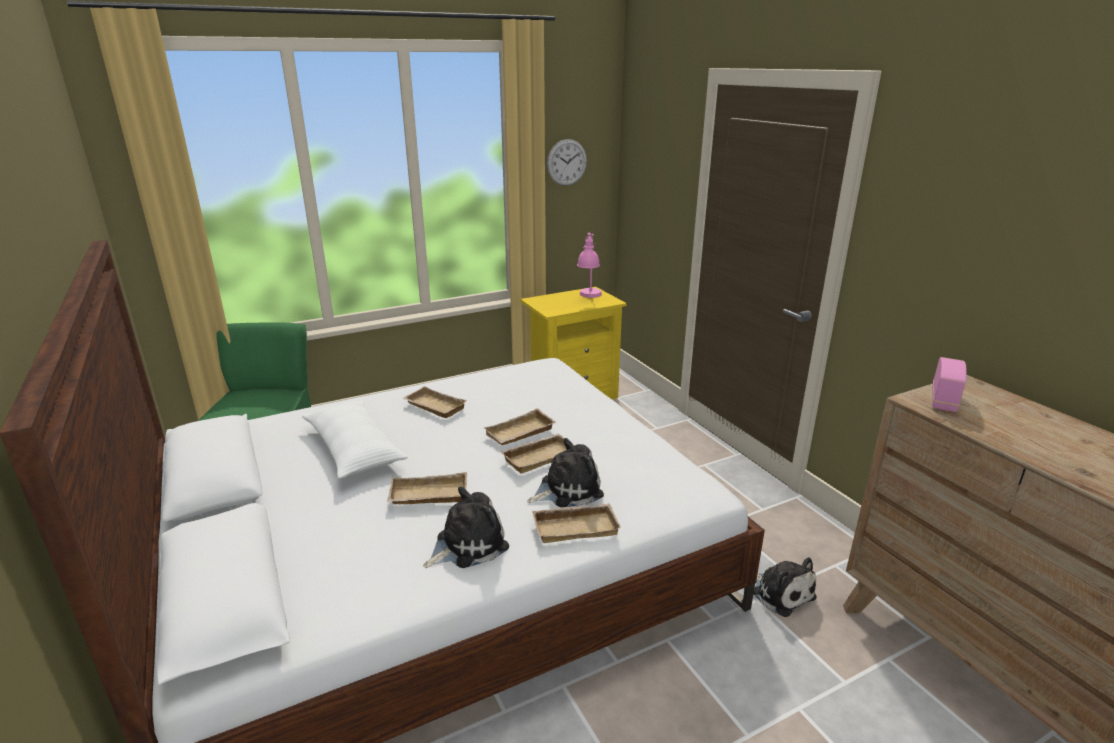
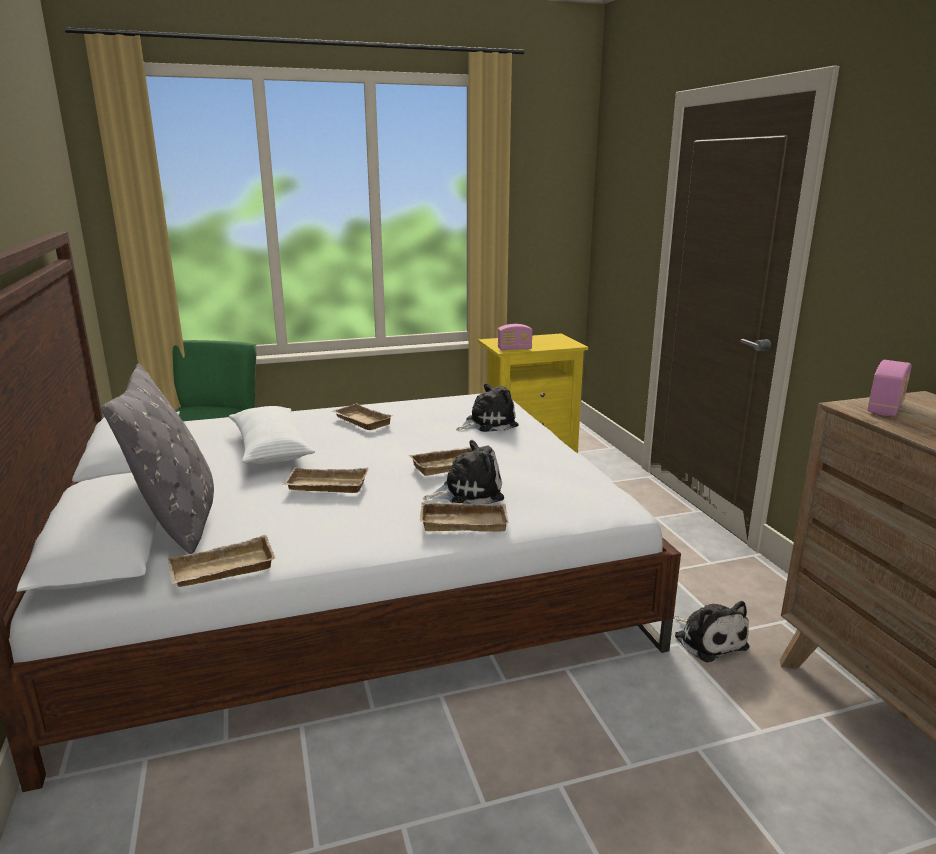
camera: 10 degrees right, 5 degrees down
(291, 555) = (178, 519): none -> grey pillow
(467, 544) = (349, 526): plush toy -> plush toy (488, 423)
(520, 433) = (438, 446): beige tray -> beige tray (221, 571)
(559, 310) = (514, 349): none -> radio
(567, 162) = (535, 201): wall clock -> none
(589, 297) = (550, 341): pink table lamp -> none

